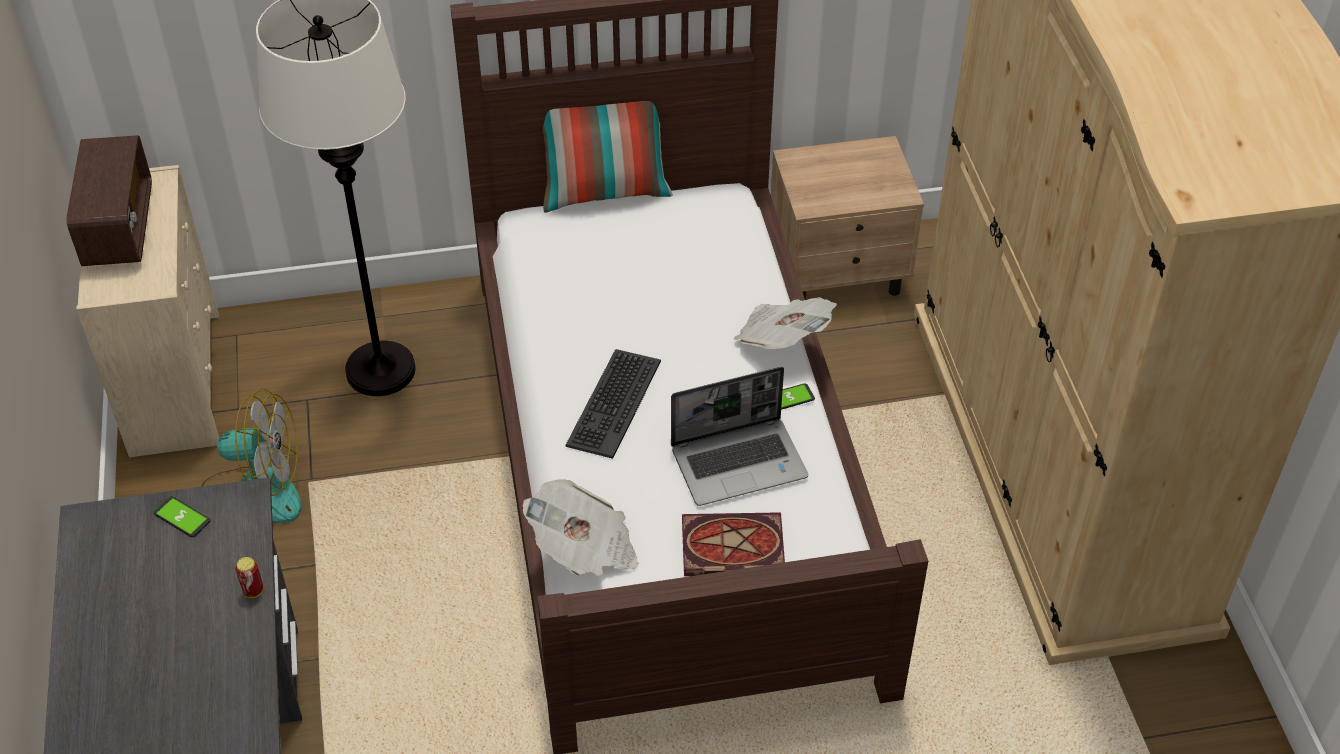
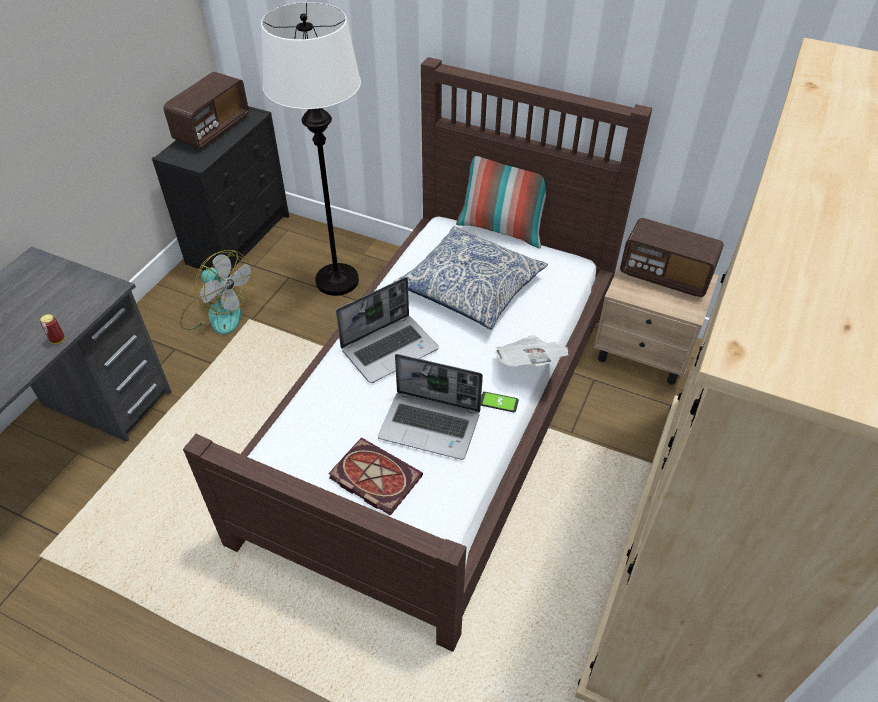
camera: 35 degrees right, 0 degrees up
(175, 381) = (239, 238): beige dresser -> black dresser
(182, 517) = (72, 282): phone -> none
(584, 549) = (290, 426): newspaper -> none
(613, 403) = (390, 348): keyboard -> laptop
(637, 283) = (470, 287): none -> pillow
(841, 163) = (665, 275): none -> radio

